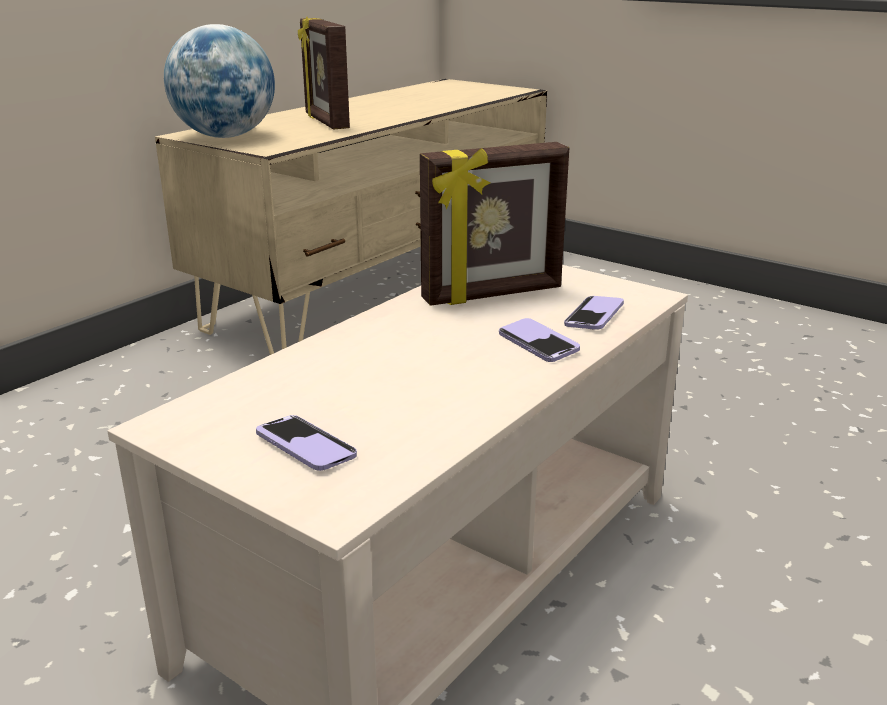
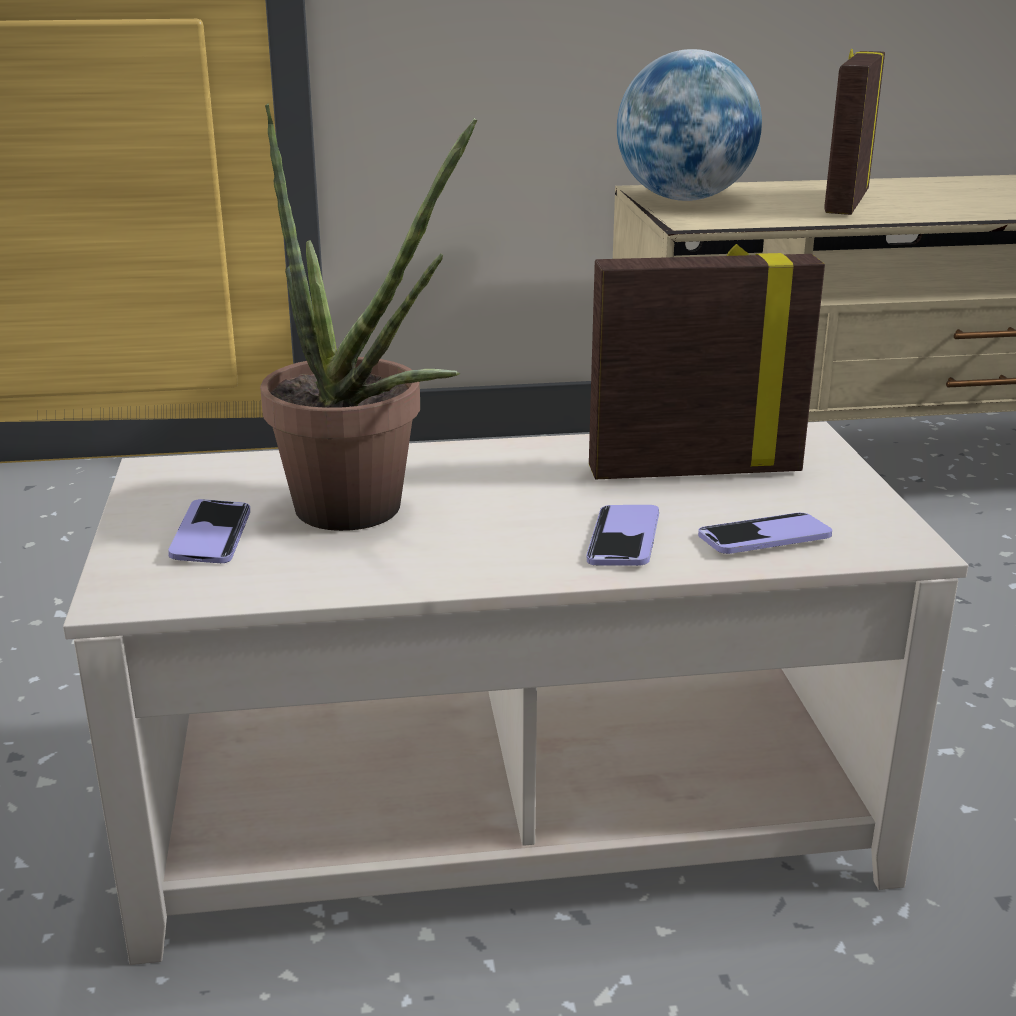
camera: 45 degrees right, 0 degrees up
(376, 390) = (364, 515): none -> potted plant
(493, 295) = (693, 469): picture frame -> picture frame turned 150 degrees clockwise

